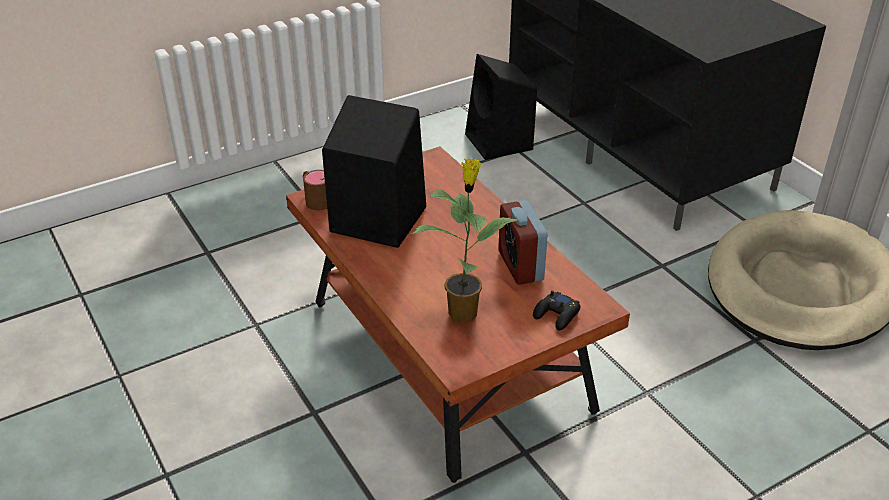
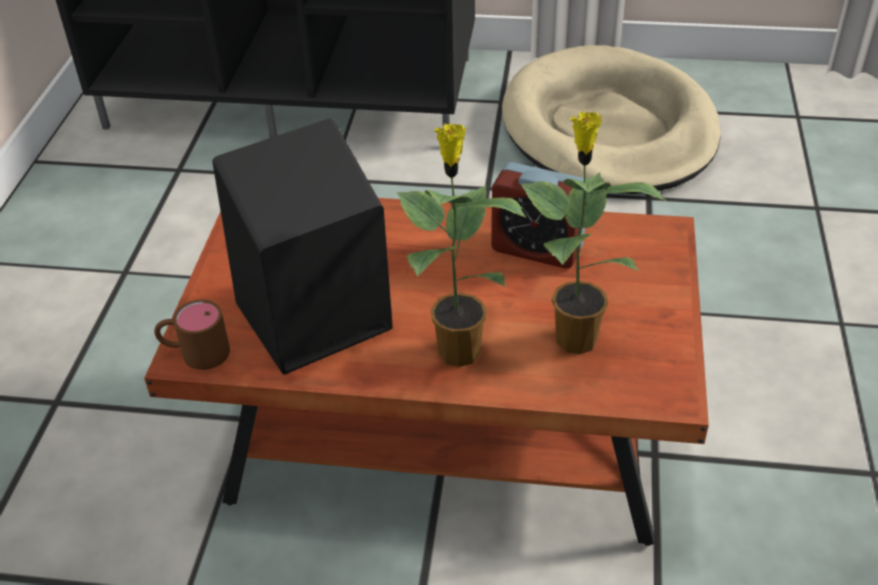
camera: 50 degrees left, 5 degrees up
(408, 276) = (458, 349): none -> potted plant
(500, 142) = (148, 174): black speaker -> none
(556, 315) = (649, 268): black game controller -> none

